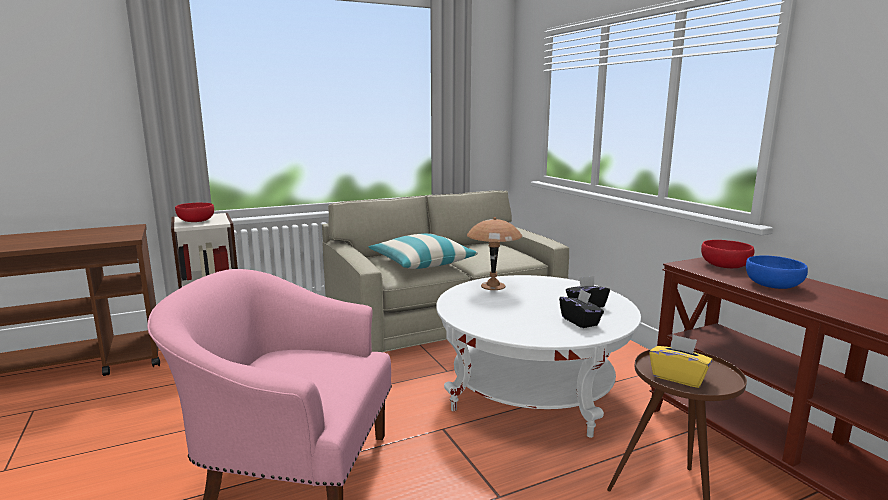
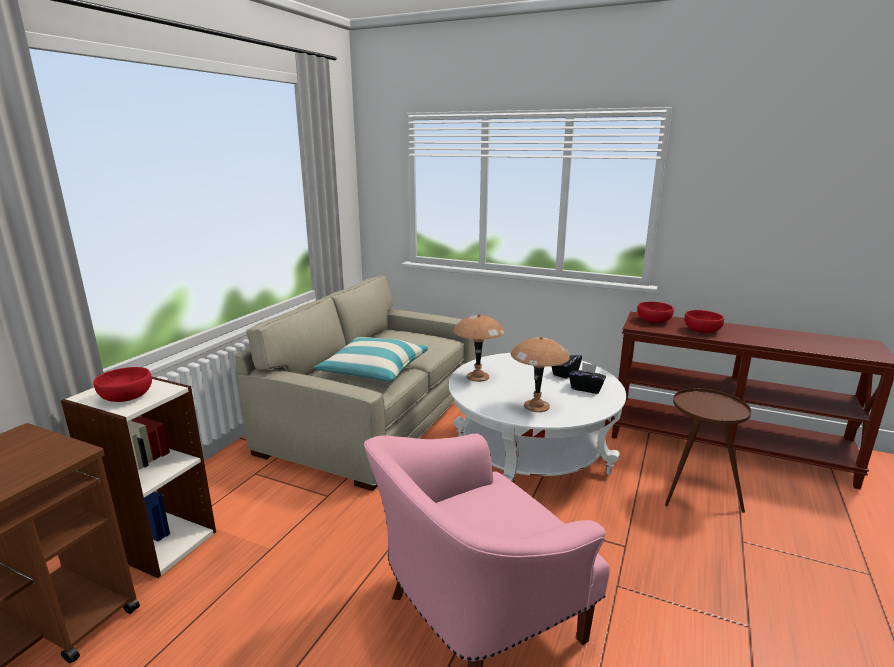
camera: 40 degrees left, 5 degrees up
(498, 318) = (537, 406): none -> brown table lamp
(678, 377) = (712, 411): yellow tissue box -> none
(772, 285) = (701, 330): blue bowl -> red bowl

